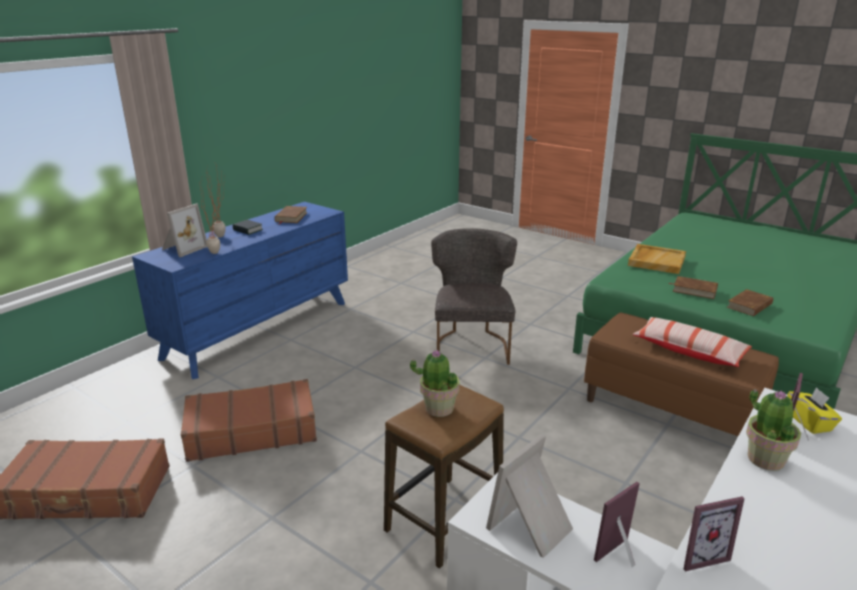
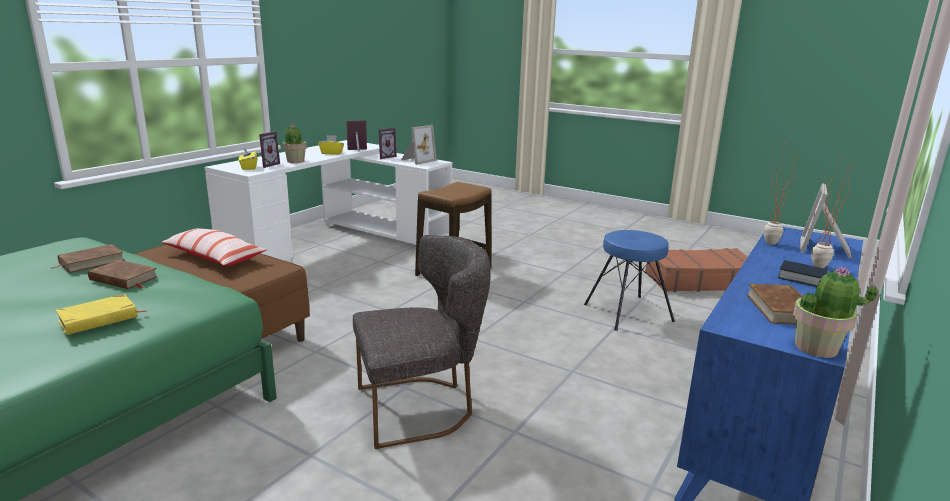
camera: 175 degrees right, 5 degrees down
(251, 431) = (627, 312): brown suitcase -> blue stool
(439, 408) = (459, 191): potted plant -> potted plant (817, 348)
(471, 345) = (421, 407): grey chair -> grey chair turned 105 degrees counterclockwise
(656, 261) = (99, 319): beige tray -> yellow book
(742, 522) = (332, 153): none -> yellow tissue box

